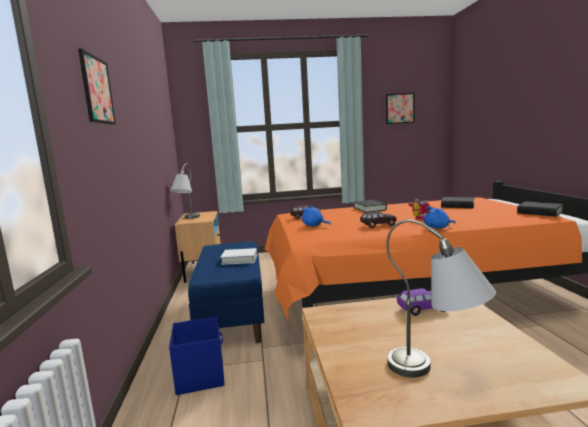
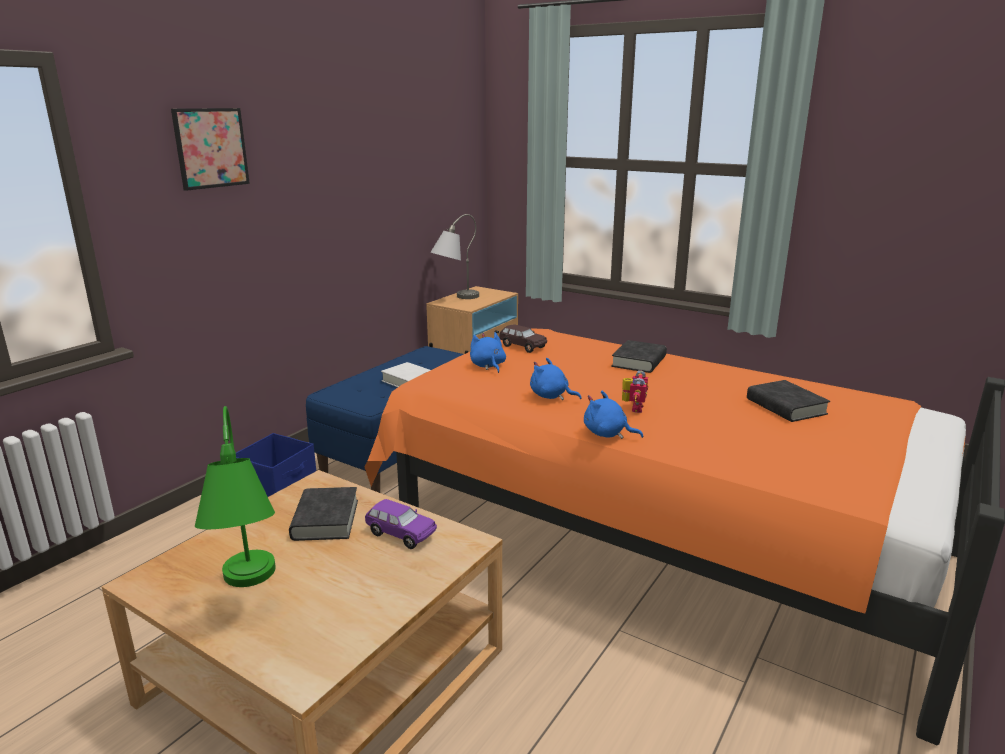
camera: 40 degrees right, 10 degrees up
(378, 225) = (551, 396): brown toy car -> blue plush toy
(400, 108) = (906, 151): picture -> none
(438, 372) = (248, 592): grey table lamp -> green table lamp
(539, 212) = (866, 480): black book -> black book (325, 520)

